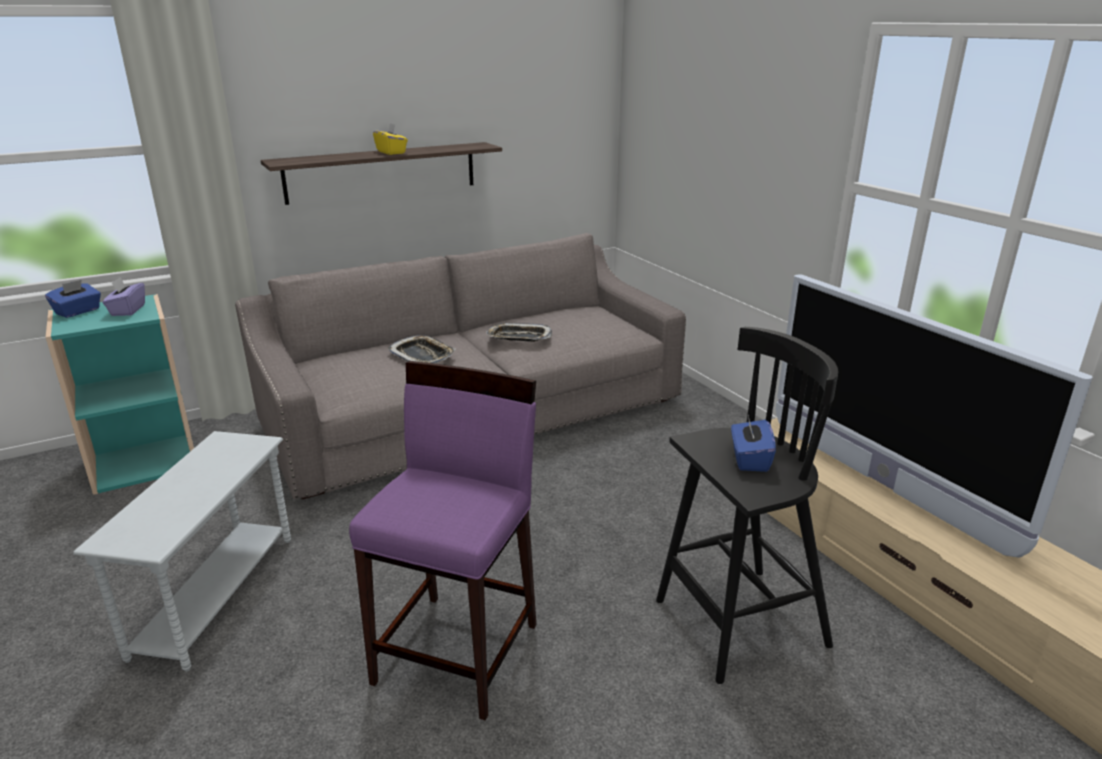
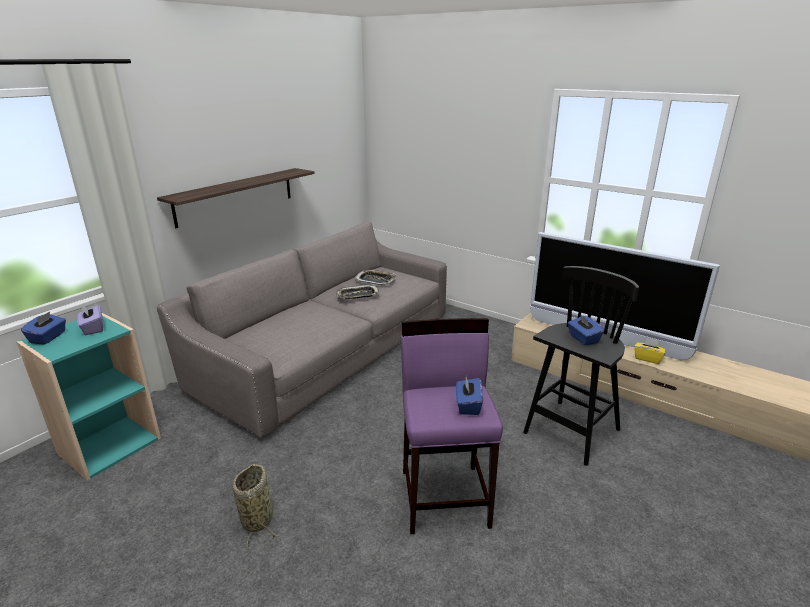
camera: 25 degrees left, 0 degrees up
(214, 595) = (258, 518): white side table -> basket
(391, 152) = (246, 182): yellow tissue box -> yellow tissue box (647, 358)
(422, 355) = (307, 319): tray -> tray (376, 280)
(458, 509) = (468, 405): none -> blue tissue box

